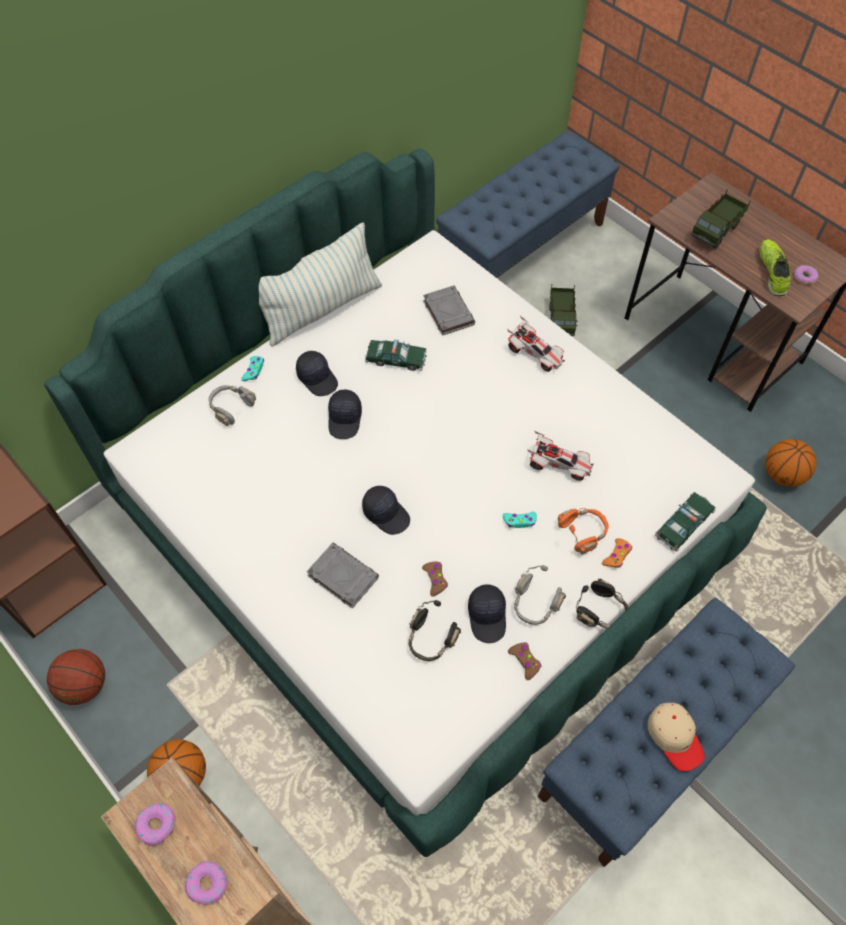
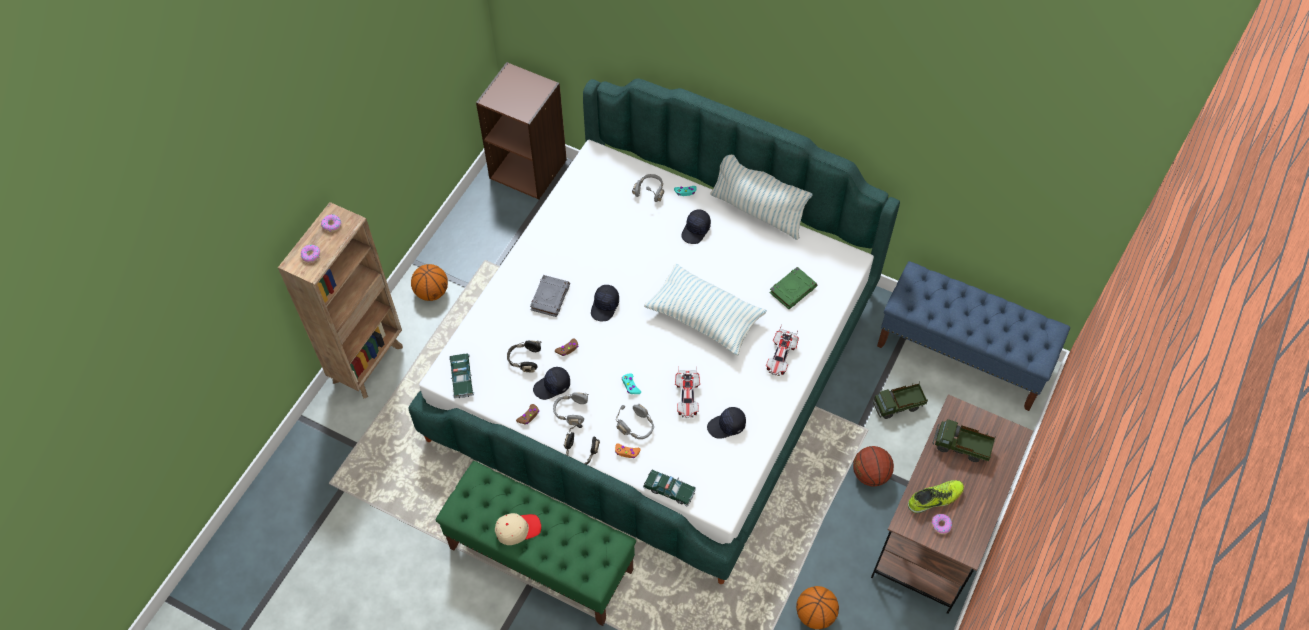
camera: 70 degrees right, 0 degrees up
(84, 685) = (469, 218): basketball -> basketball (870, 474)
(345, 419) = (669, 258): black cap -> black cap (726, 426)
(396, 359) = (734, 271): toy car -> toy car (462, 378)
(448, 312) = (793, 289): grey book -> green book
(449, 409) = (705, 317): none -> pillow
(583, 532) = (637, 427): orange headphones -> grey headphones
(650, 746) = (542, 559): blue bench -> green bench
(675, 737) = (517, 529): beige cap -> beige cap turned 150 degrees counterclockwise

